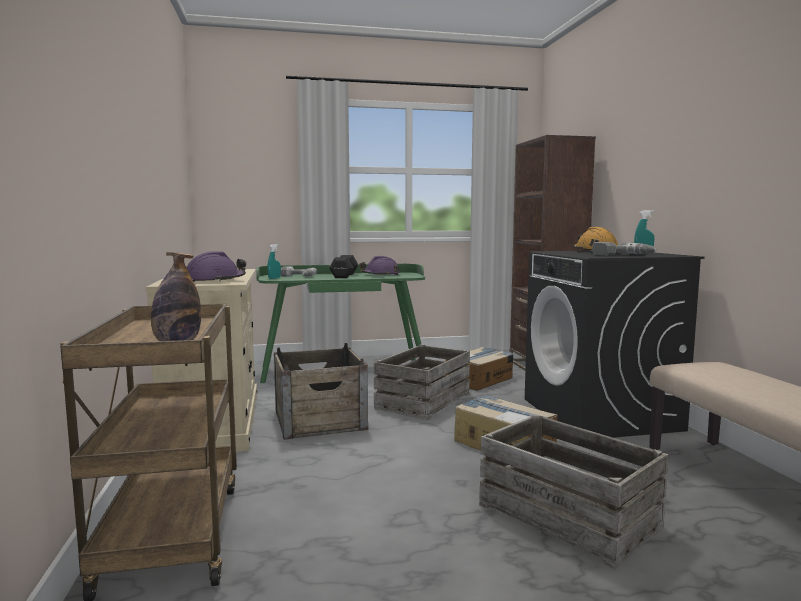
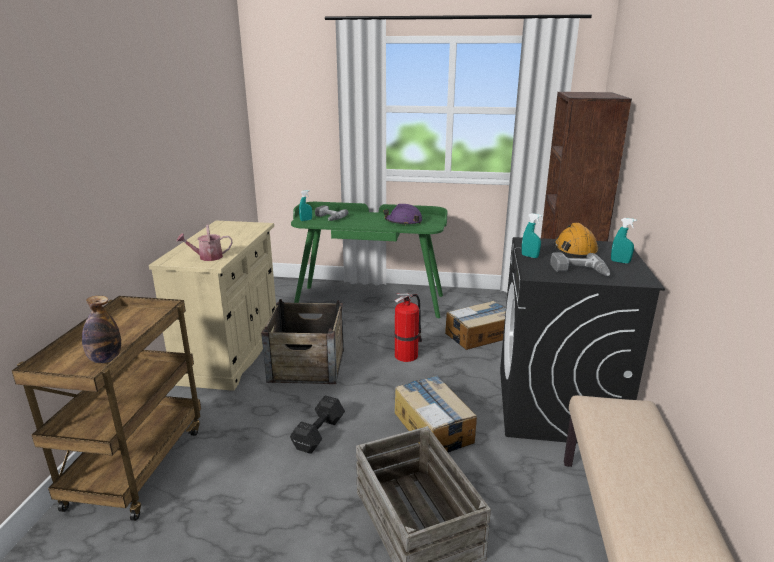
camera: 20 degrees right, 15 degrees up
(215, 281) = (207, 257): purple hard hat -> watering can
(343, 276) = (369, 220): black dumbbell -> black dumbbell (317, 434)
(422, 400) = (407, 355): crate -> fire extinguisher
(566, 253) = (529, 256): none -> turquoise spray bottle

